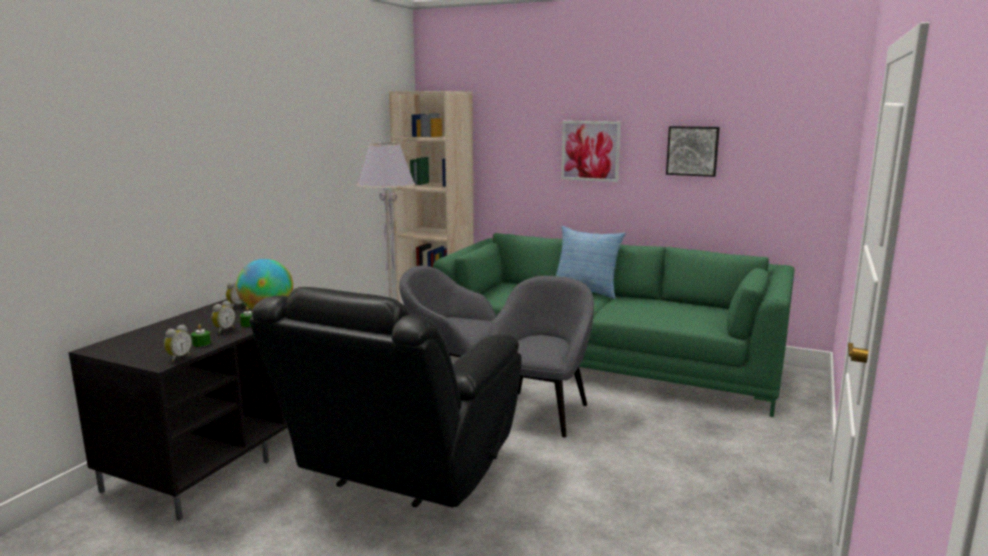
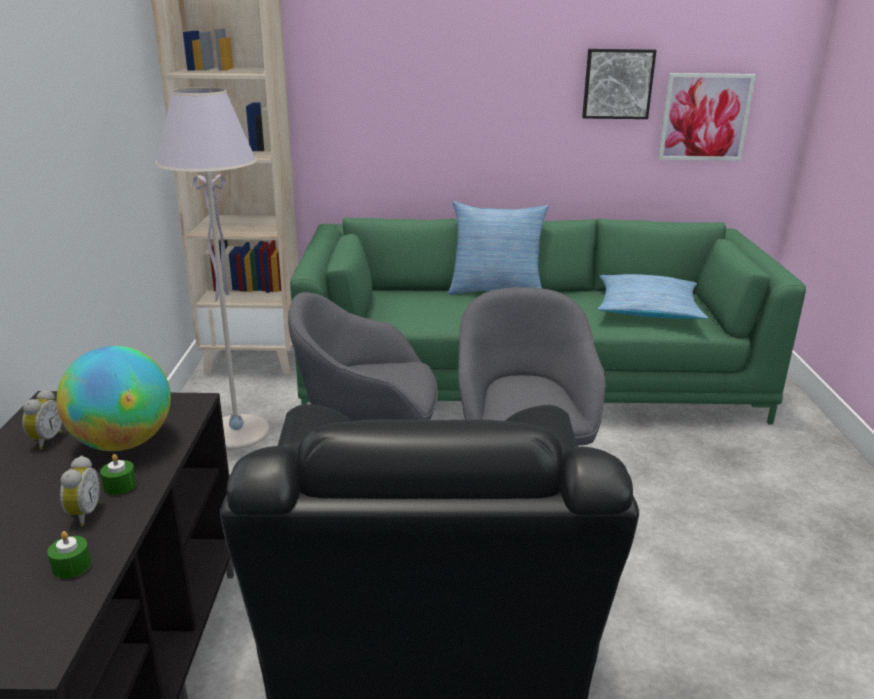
camera: 25 degrees left, 10 degrees up
(178, 357) = (59, 624): alarm clock -> none
(590, 151) = (474, 86): picture -> picture (705, 117)
(682, 313) = (647, 309): none -> pillow

